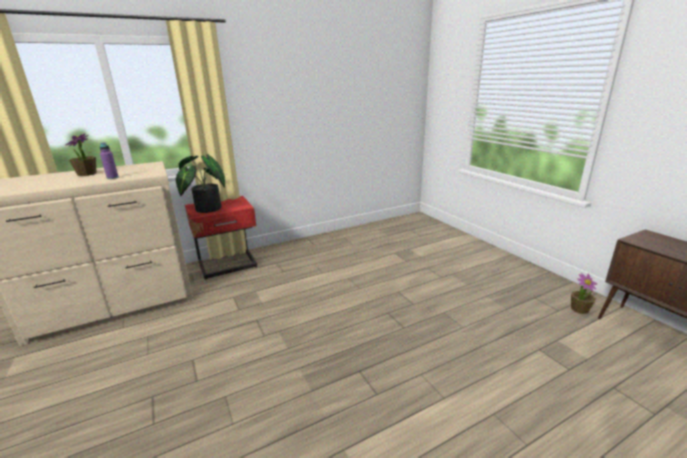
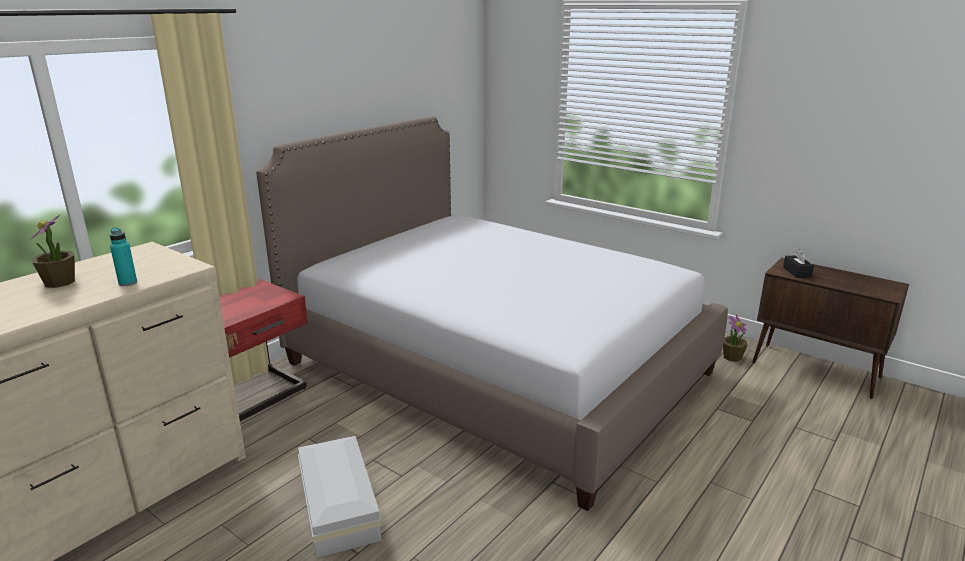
camera: 25 degrees left, 0 degrees up
(112, 178) = (128, 283): purple bottle -> turquoise bottle
(205, 210) = (226, 311): potted plant -> none
(211, 345) = (337, 507): none -> white storage box
(379, 278) = (496, 367): none -> bed
(654, 243) = (797, 272): none -> black tissue box

